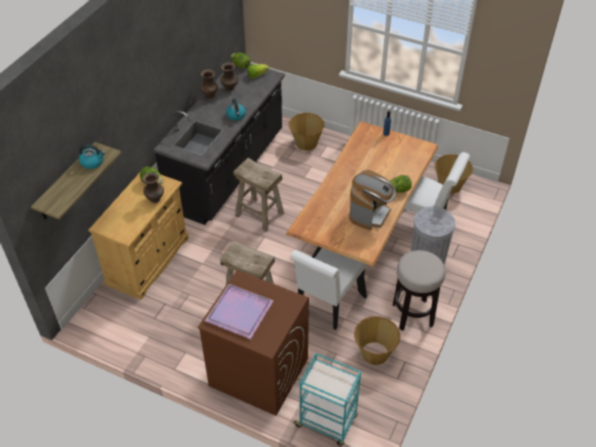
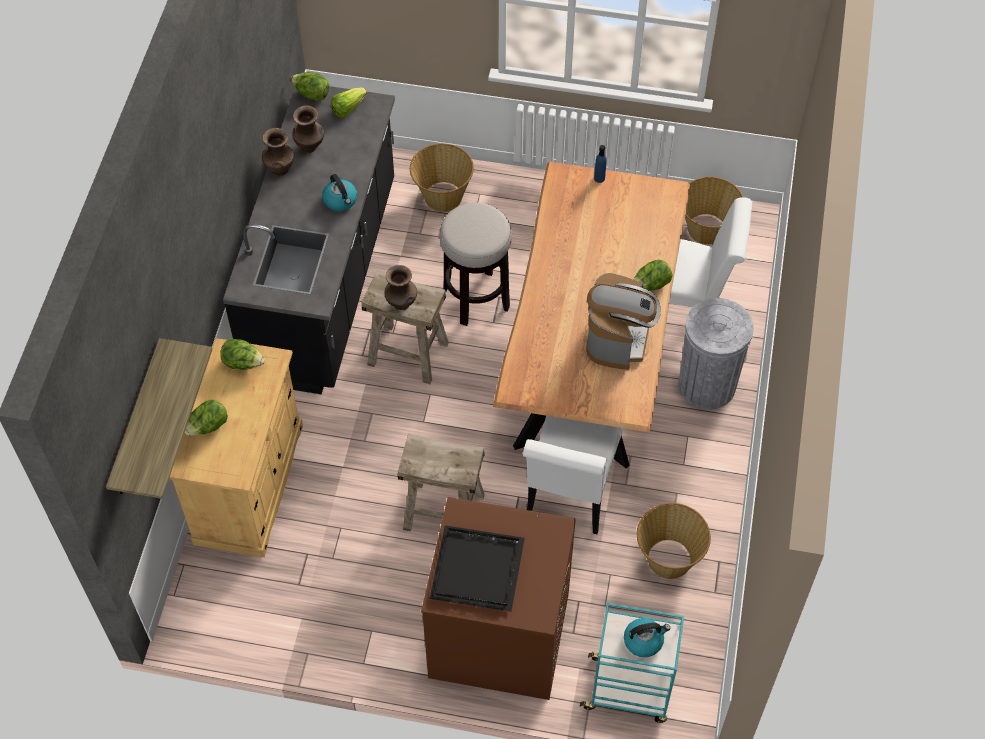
camera: 15 degrees left, 10 degrees up
(92, 162) = (173, 379): kettle -> kettle (644, 641)
(120, 209) = (208, 427): none -> lettuce
(155, 200) = (260, 395): brown vase -> brown vase (402, 304)
(240, 311) = (479, 568): purple tray -> black tray
(412, 315) = (709, 479): stool -> stool (476, 299)

